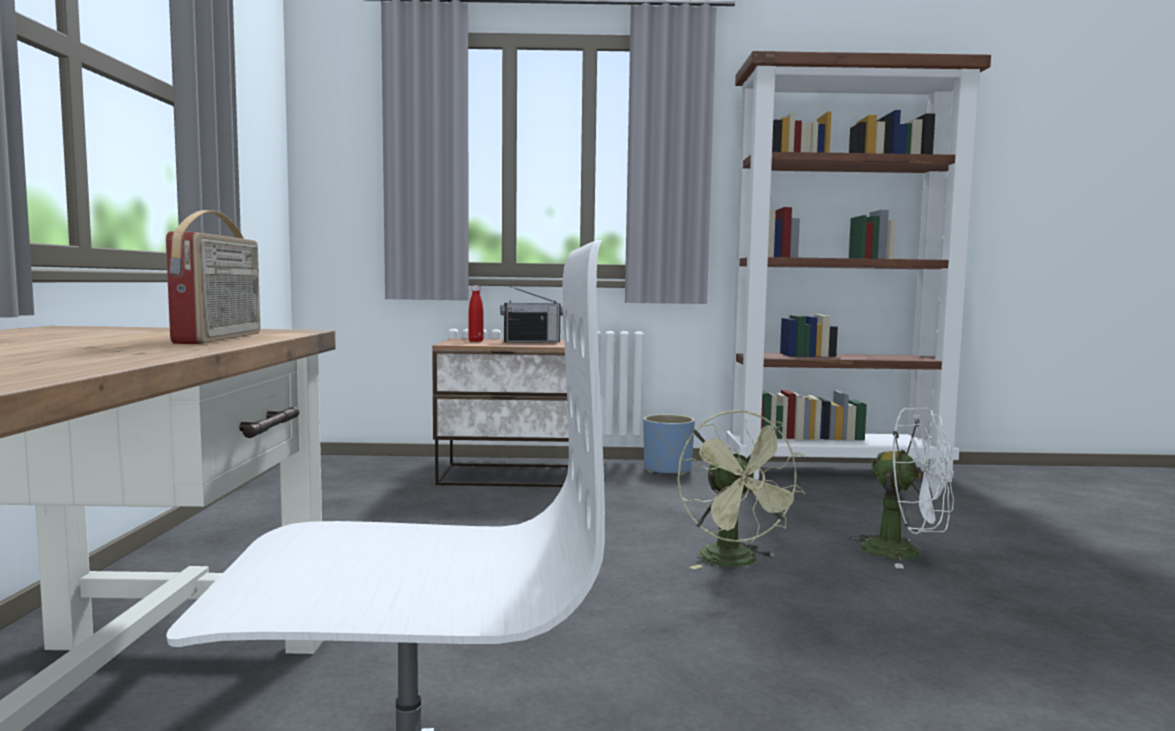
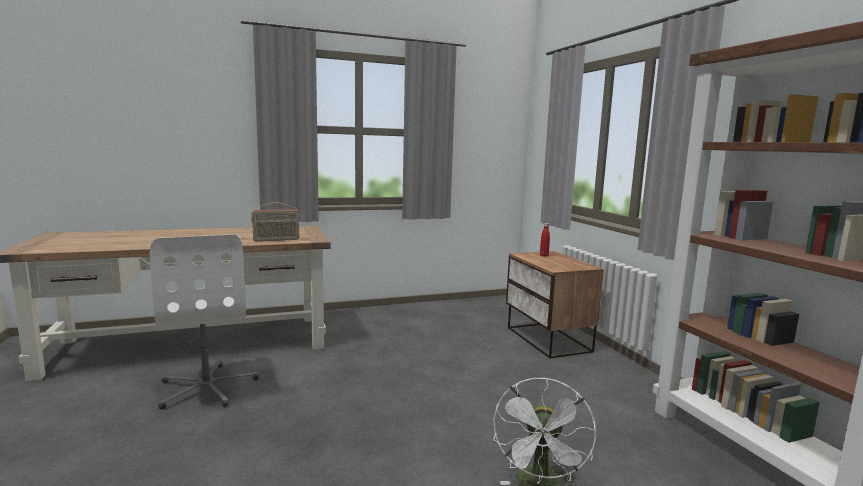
camera: 70 degrees right, 5 degrees up
(531, 342) = (564, 263): radio -> none
(668, 470) = (634, 381): blue planter -> none
(736, 562) = (463, 420): green fan -> none

